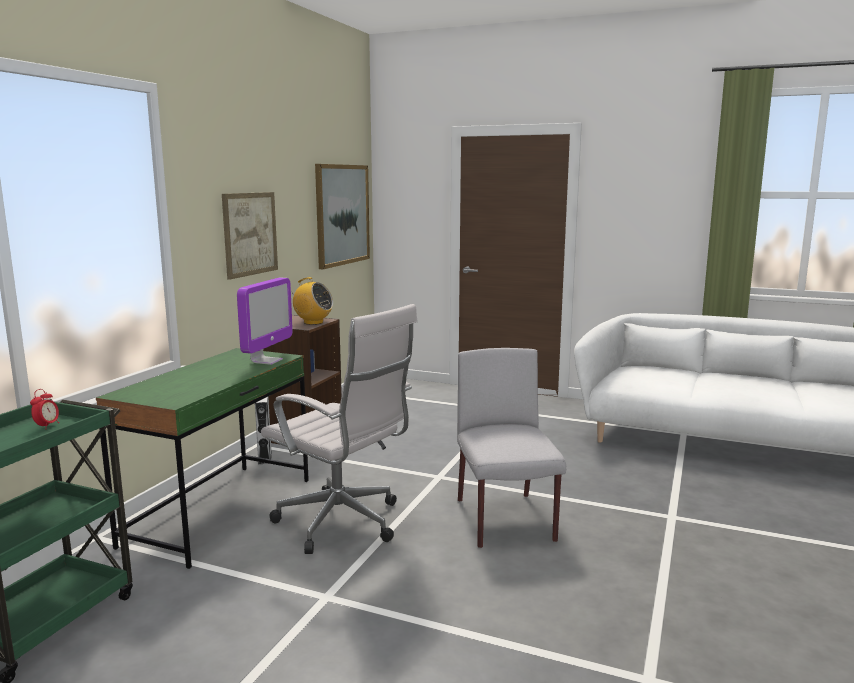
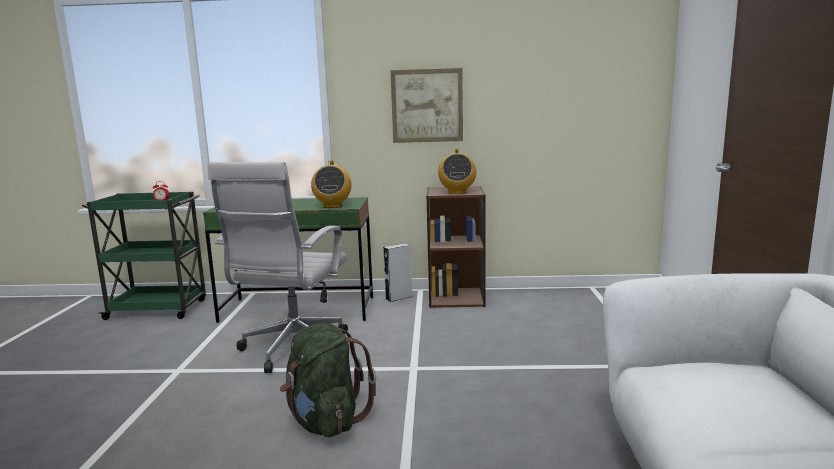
camera: 70 degrees right, 0 degrees up
(266, 361) = (332, 206): monitor -> radio
(342, 214) = (594, 91): picture -> none
(505, 521) = (326, 421): grey chair -> green backpack

